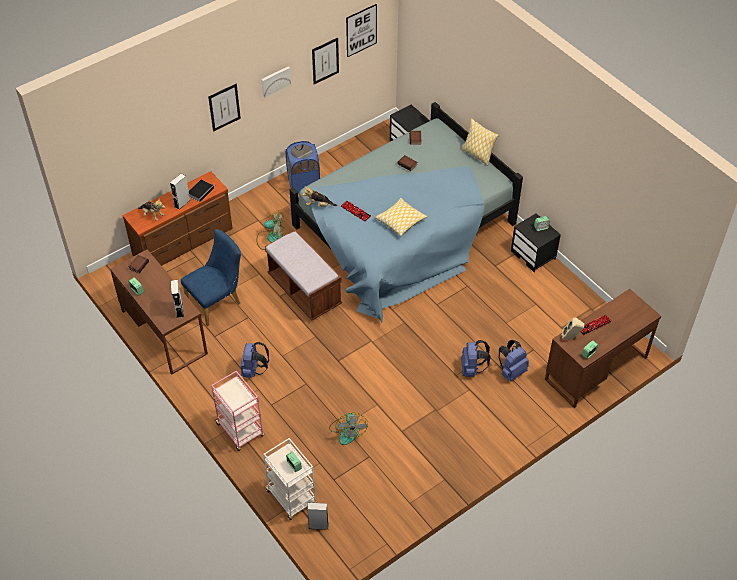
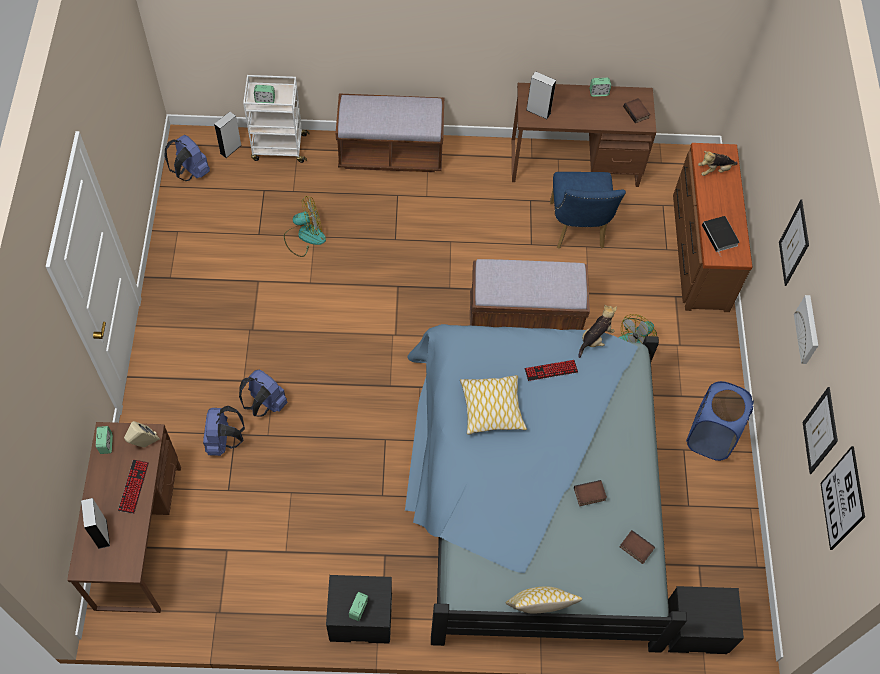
camera: 125 degrees right, 10 degrees up
(182, 203) = (712, 207): grey speaker -> grey speaker (102, 533)
(240, 430) = (390, 154): pink cart -> brown bench
(254, 370) = (454, 207): blue backpack -> blue backpack (191, 172)
(347, 431) = (304, 236): fan -> fan turned 135 degrees clockwise

